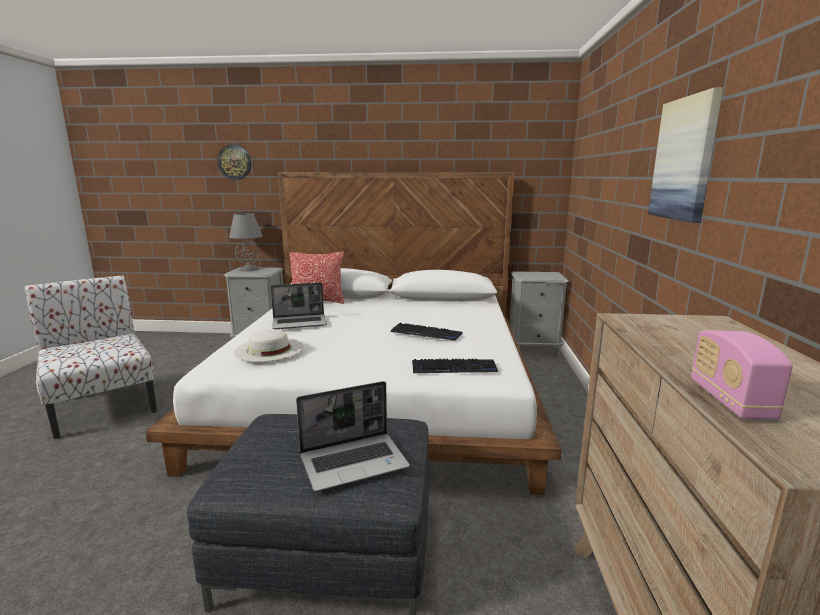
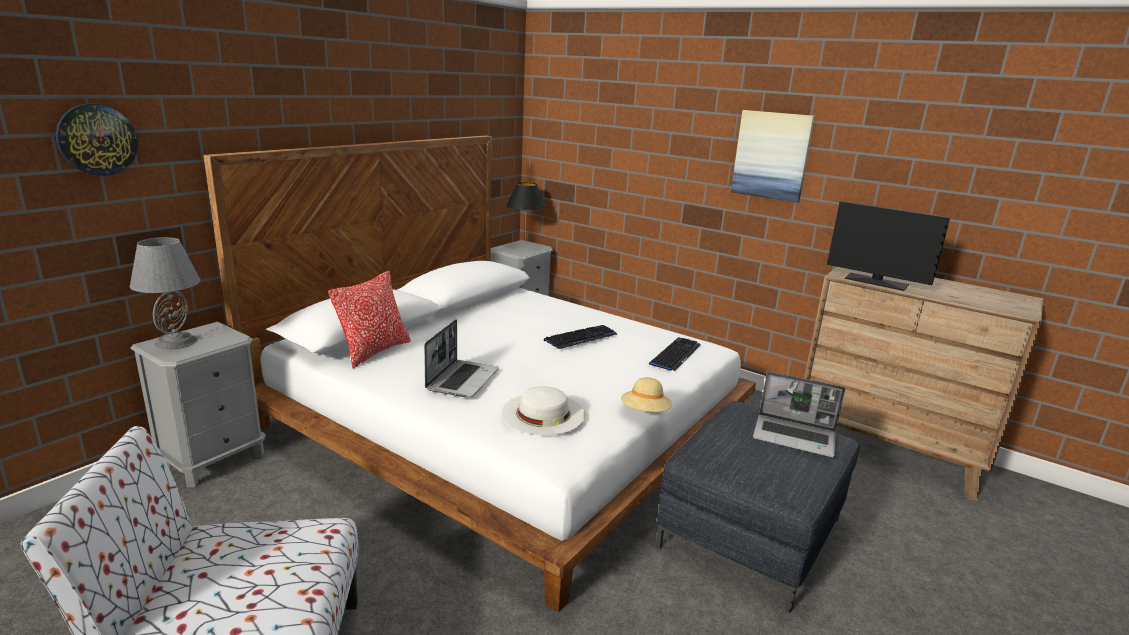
camera: 60 degrees left, 5 degrees up
(315, 379) = (645, 412): none -> beige hat
(354, 462) = (795, 437): laptop -> laptop turned 105 degrees clockwise
(542, 275) = (524, 247): none -> black table lamp
(652, 335) = (876, 281): none -> monitor
(730, 400) = (969, 301): radio -> none

